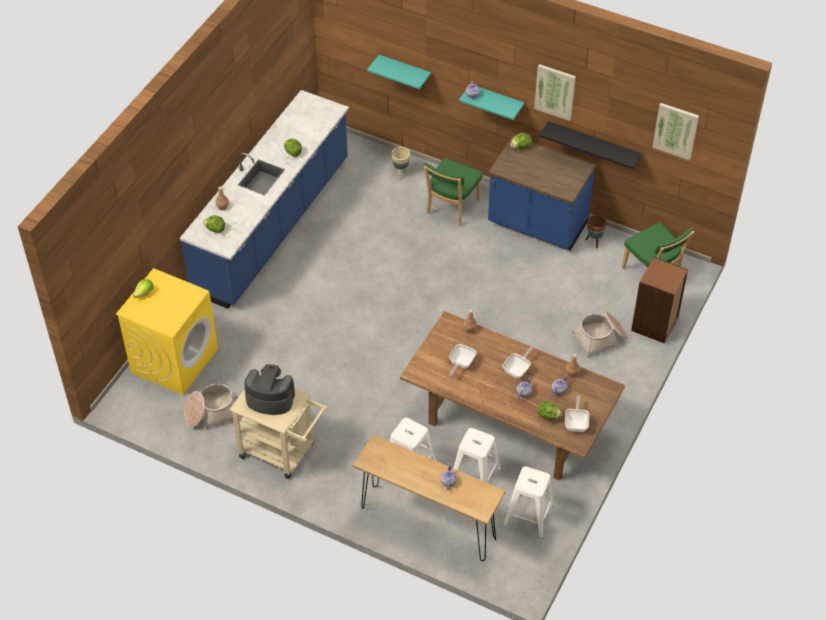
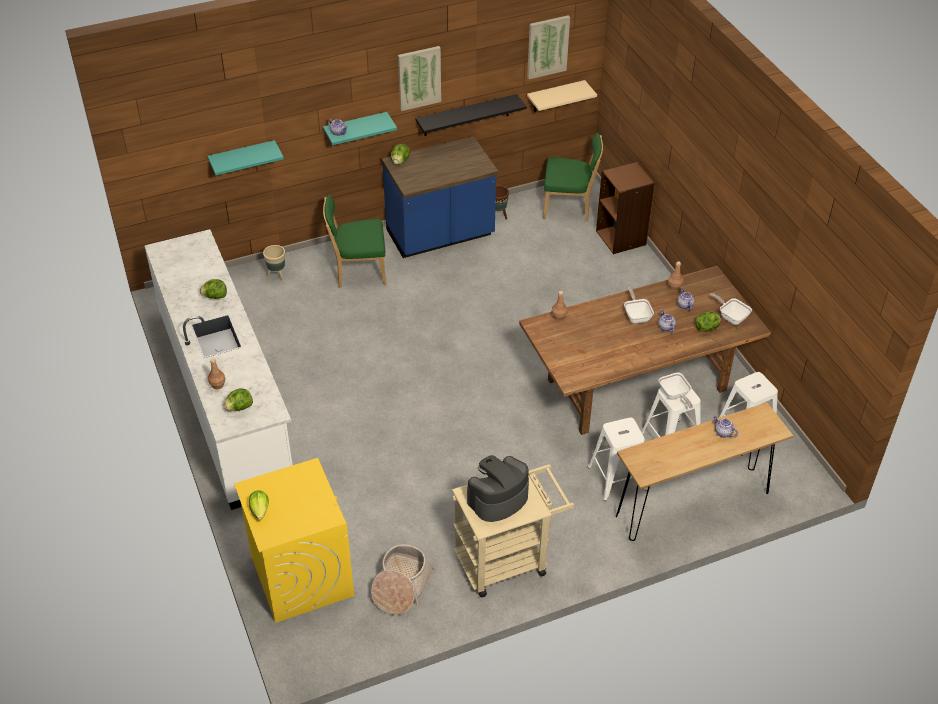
camera: 50 degrees left, 5 degrees down
(273, 226) = (226, 397): blue counter -> white counter
(451, 208) = (358, 271): green chair -> green chair turned 105 degrees clockwise
(460, 364) = (592, 346): frying pan -> frying pan (674, 396)
(600, 338) = (602, 275): basket -> none
(679, 176) = (555, 96): none -> beige shelf

